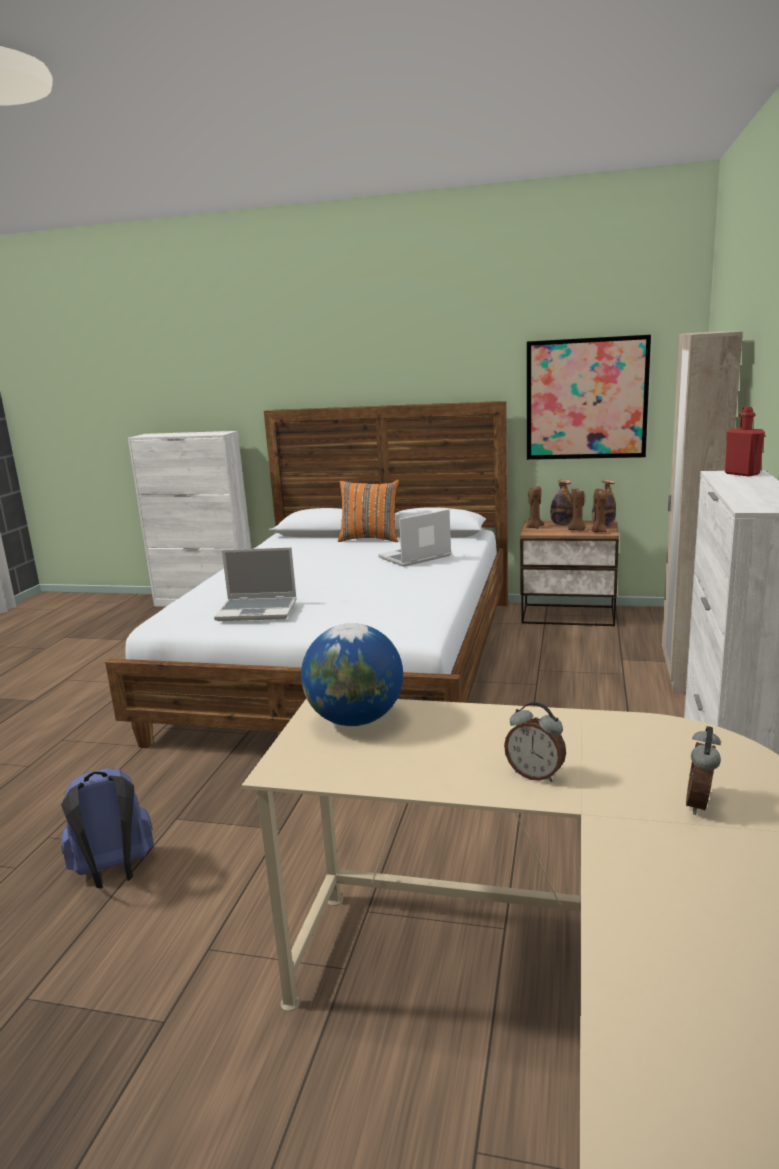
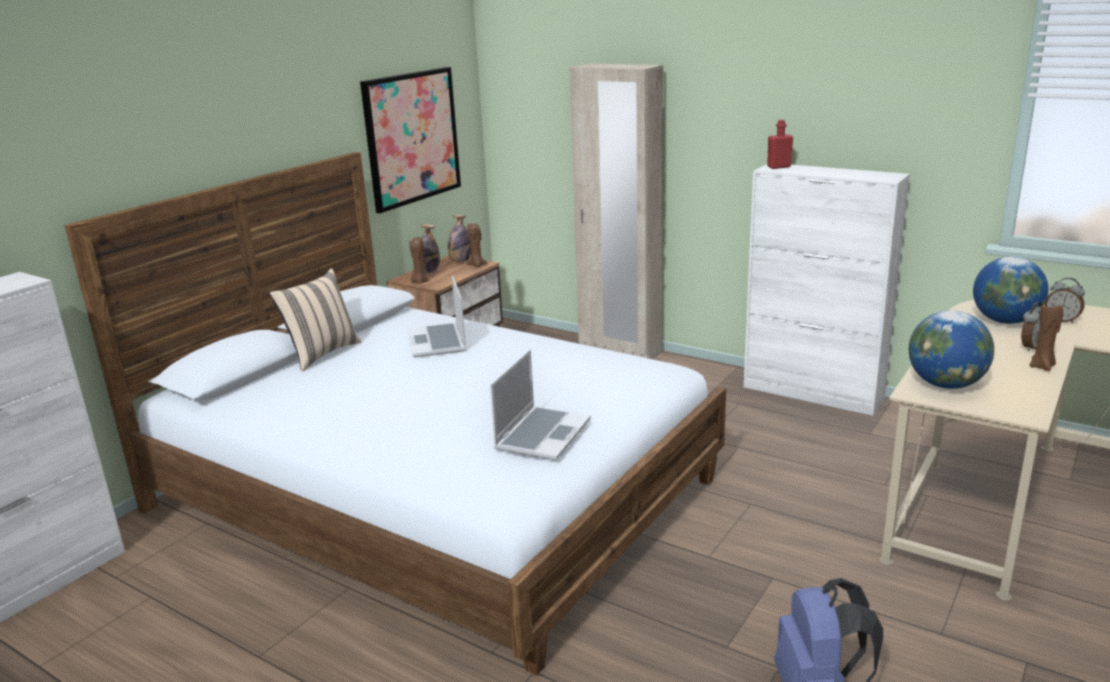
camera: 70 degrees left, 5 degrees up
(370, 539) = (321, 354): orange pillow -> beige pillow
(577, 530) = (458, 270): brown candle -> brown candle (1042, 366)
(638, 754) = (1005, 321): none -> globe

